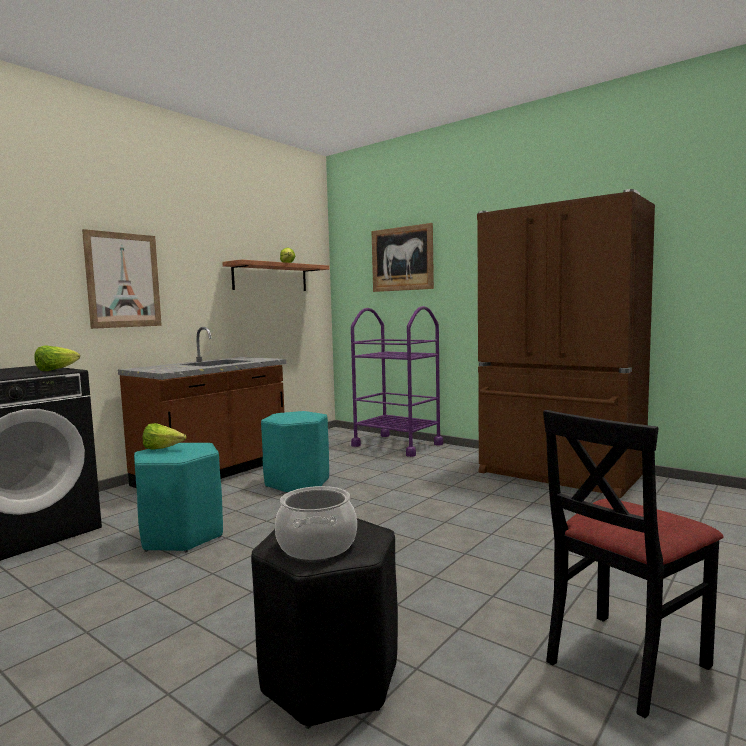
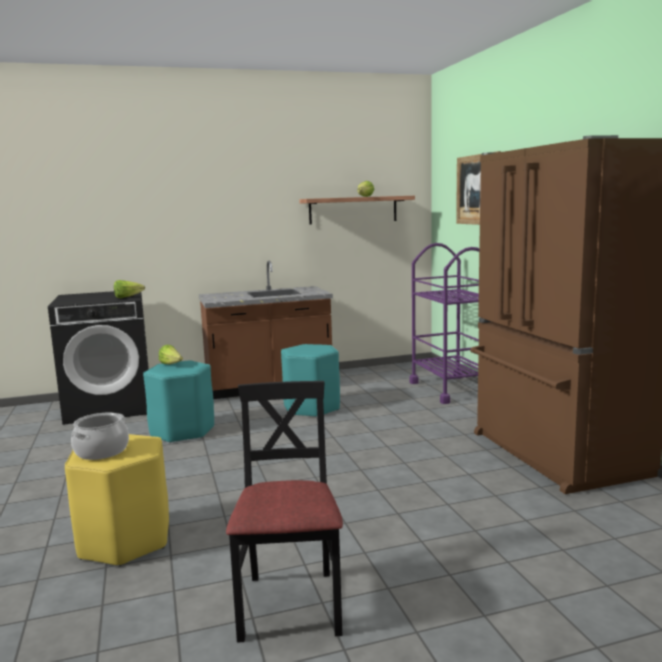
camera: 35 degrees right, 5 degrees up
(123, 280) = (206, 222): picture -> none
(331, 678) = (125, 541): black stool -> yellow stool
(624, 660) = (290, 605): black chair -> black chair turned 90 degrees clockwise

